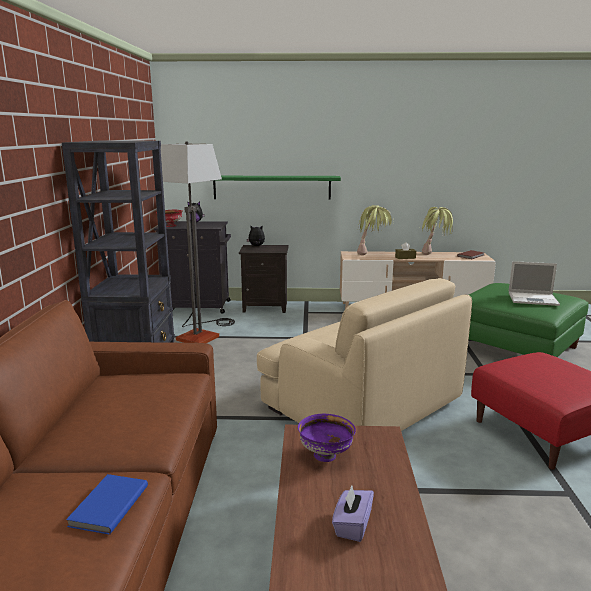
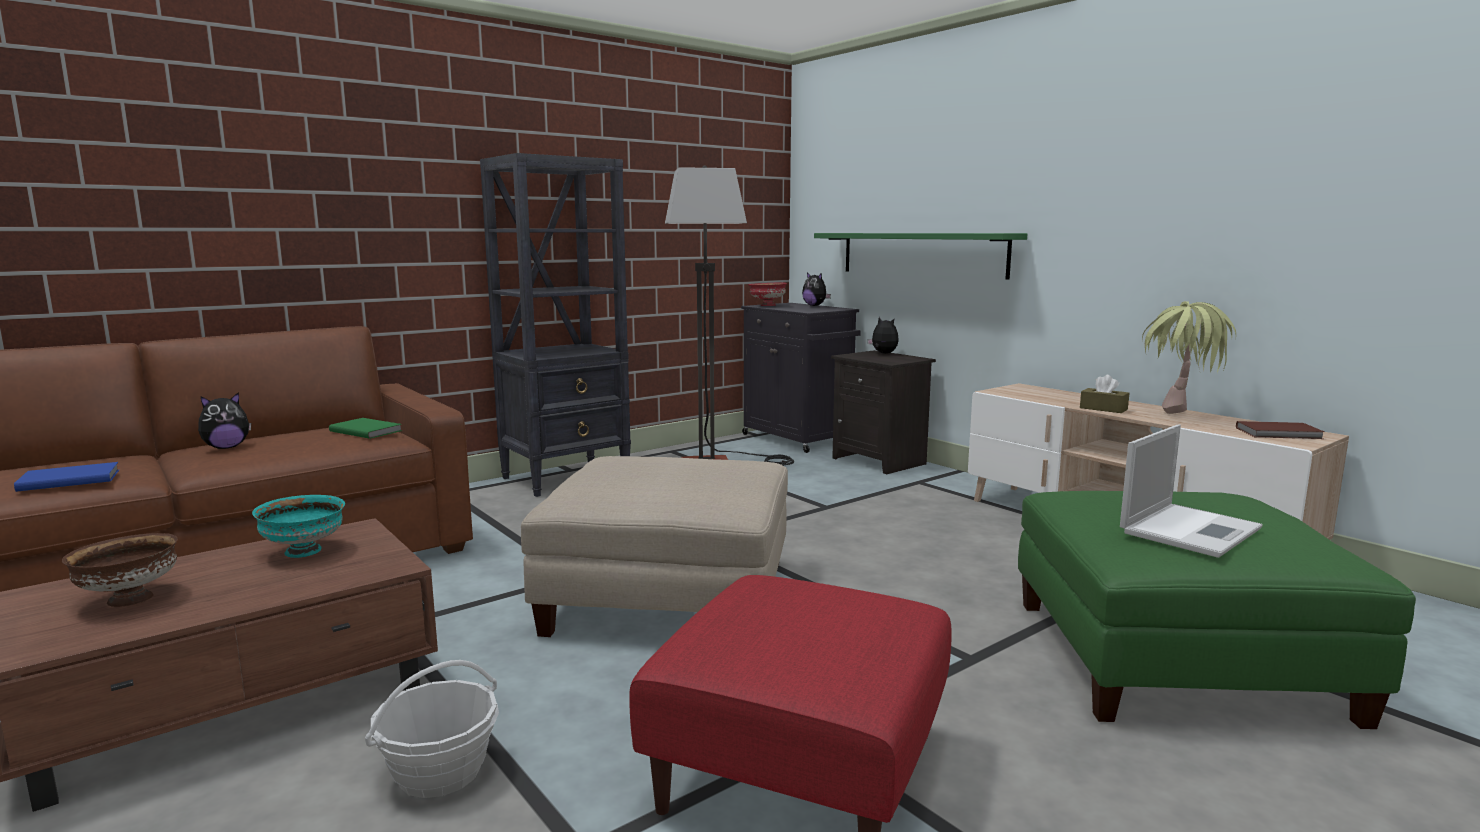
camera: 50 degrees right, 5 degrees down
(99, 432) = (226, 447): none -> plush toy
(152, 379) = (366, 430): none -> green book
(325, 455) = (305, 551): purple bowl -> turquoise bowl
(352, 525) = (129, 599): purple tissue box -> brown bowl
(360, 404) = (669, 596): beige armchair -> beige ottoman
(373, 254) = (1058, 395): potted plant -> none
(486, 511) = (440, 772): none -> basket
(534, 299) = (1190, 530): laptop -> laptop turned 105 degrees counterclockwise

